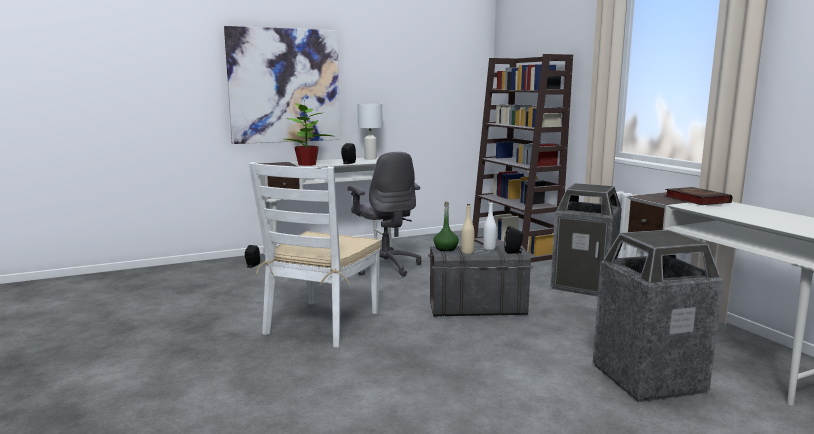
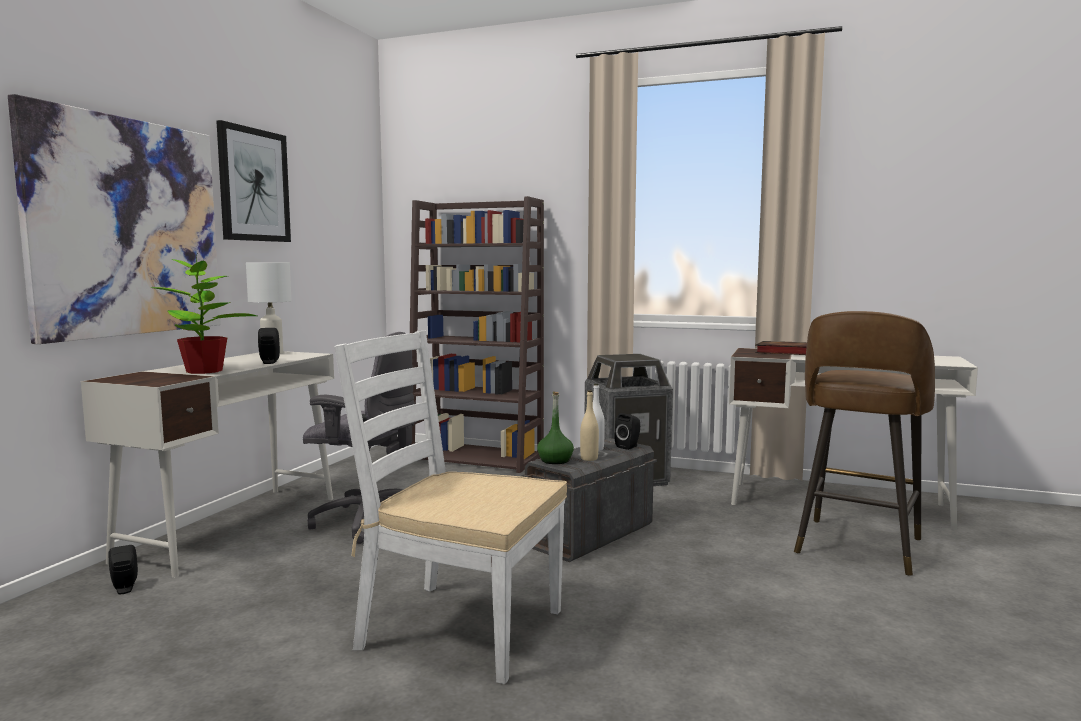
camera: 45 degrees left, 5 degrees down
(322, 323) = (459, 629): white chair -> white chair turned 135 degrees clockwise
(372, 56) = (253, 185): none -> picture
(647, 378) = (857, 547): trash can -> brown stool

